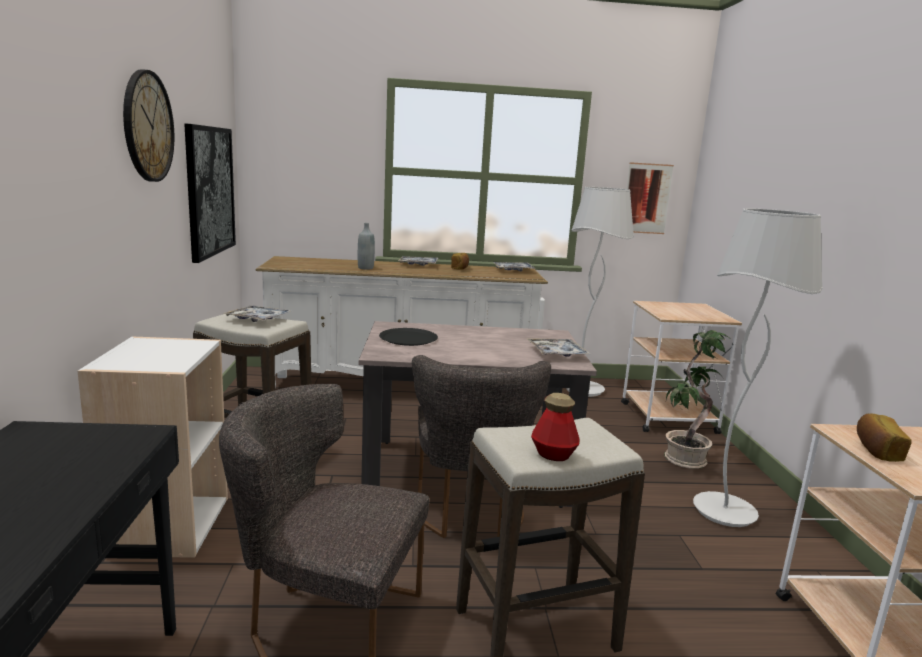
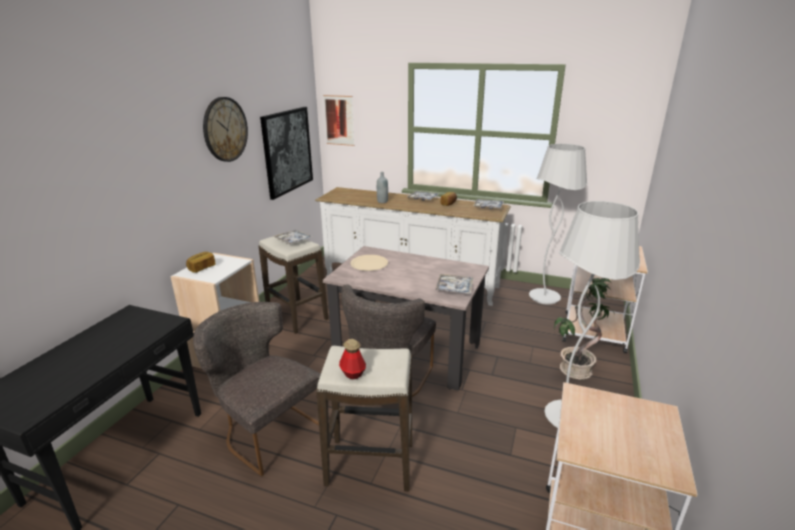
camera: 25 degrees right, 10 degrees up
(408, 338) = (369, 264): black plate -> beige plate
(646, 198) = (612, 151): picture -> picture (339, 120)
(876, 450) = (582, 415): bread -> bread (201, 268)

